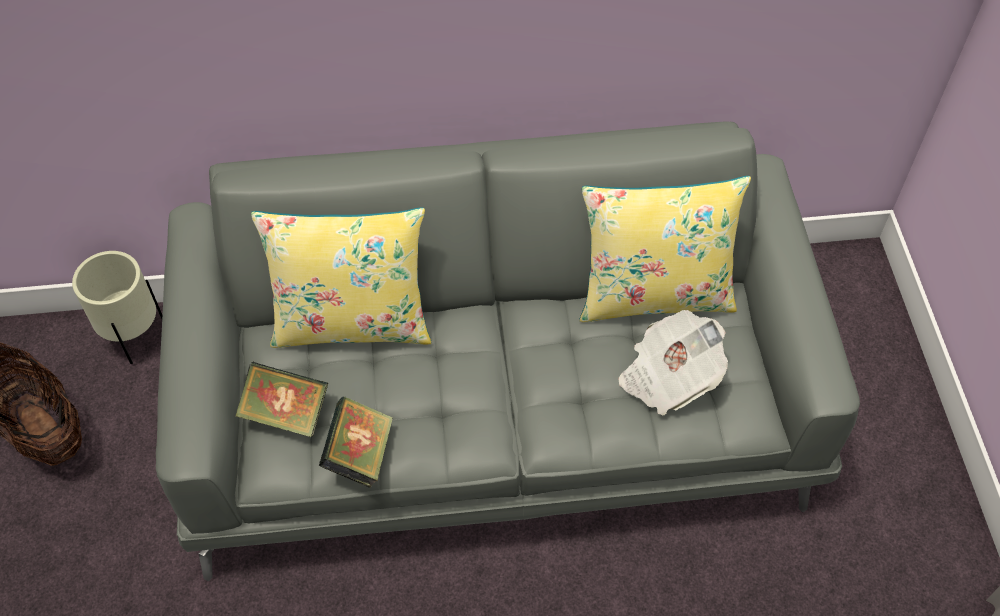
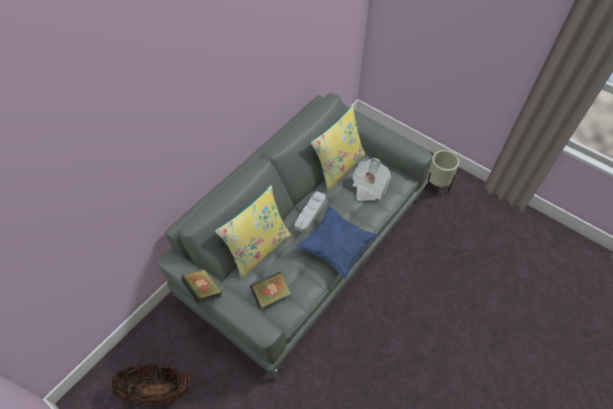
camera: 45 degrees left, 0 degrees up
(135, 337) = (156, 329): beige planter -> beige planter (436, 186)
(359, 454) = (309, 286): book -> book (203, 291)
(481, 432) = (336, 247): none -> blue pillow
(506, 334) = (310, 213): none -> grey tray

